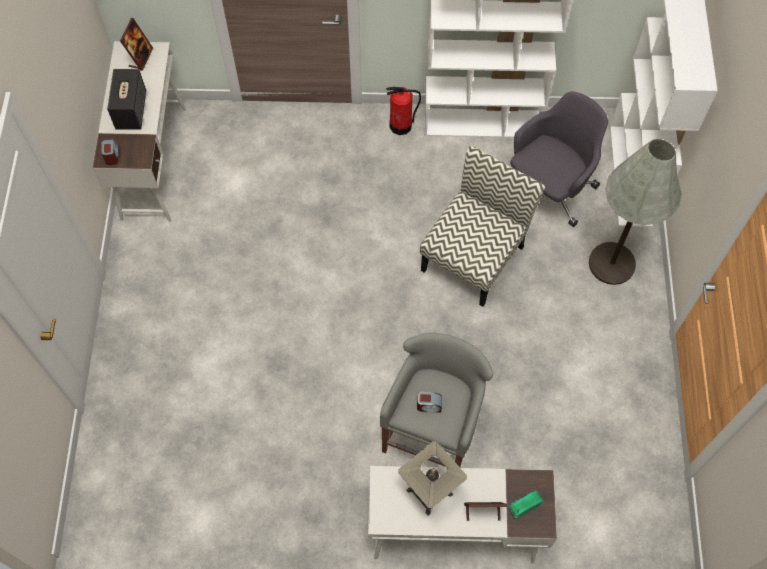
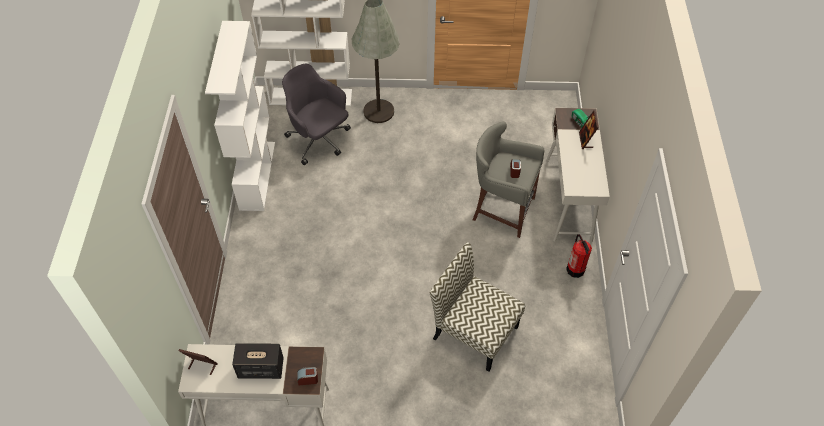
camera: 90 degrees left, 10 degrees down
(401, 126) = (252, 225): fire extinguisher -> fire extinguisher (575, 269)
(429, 492) = (577, 165): table lamp -> none
(473, 256) = (370, 184): chair -> chair (474, 332)

